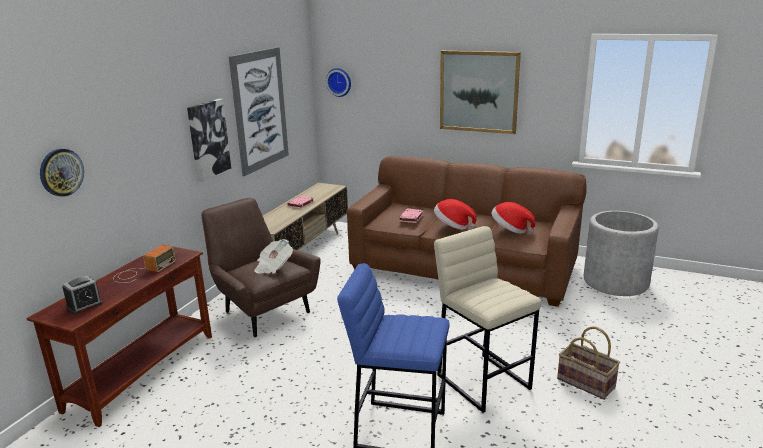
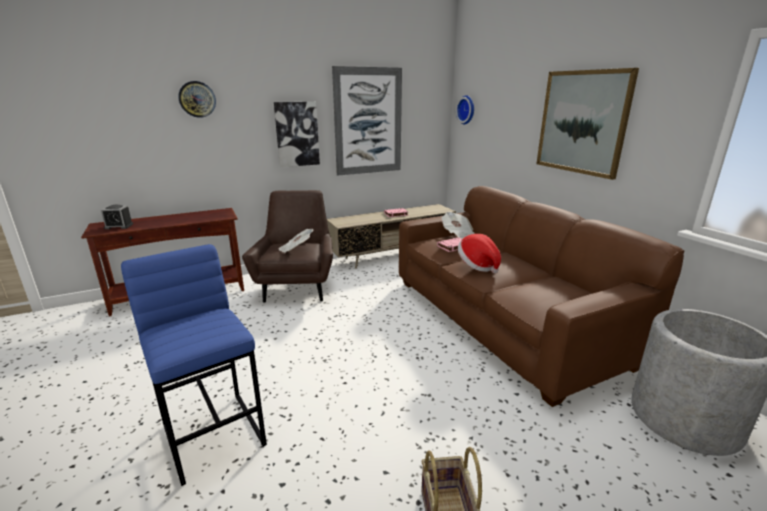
camera: 40 degrees right, 0 degrees up
(61, 172) = (131, 126): wall clock -> wall clock (197, 99)
(142, 271) = (185, 218): radio -> none
(394, 206) = (457, 234): none -> newspaper
(481, 380) = (346, 436): beige stool -> none
(510, 230) = (533, 288): hat -> none

